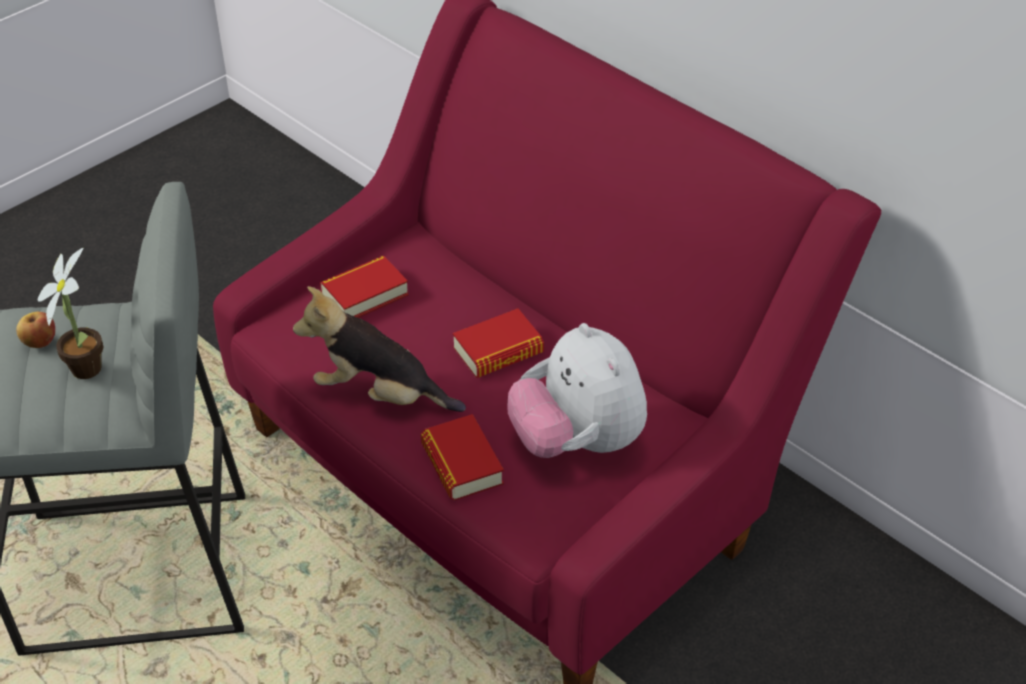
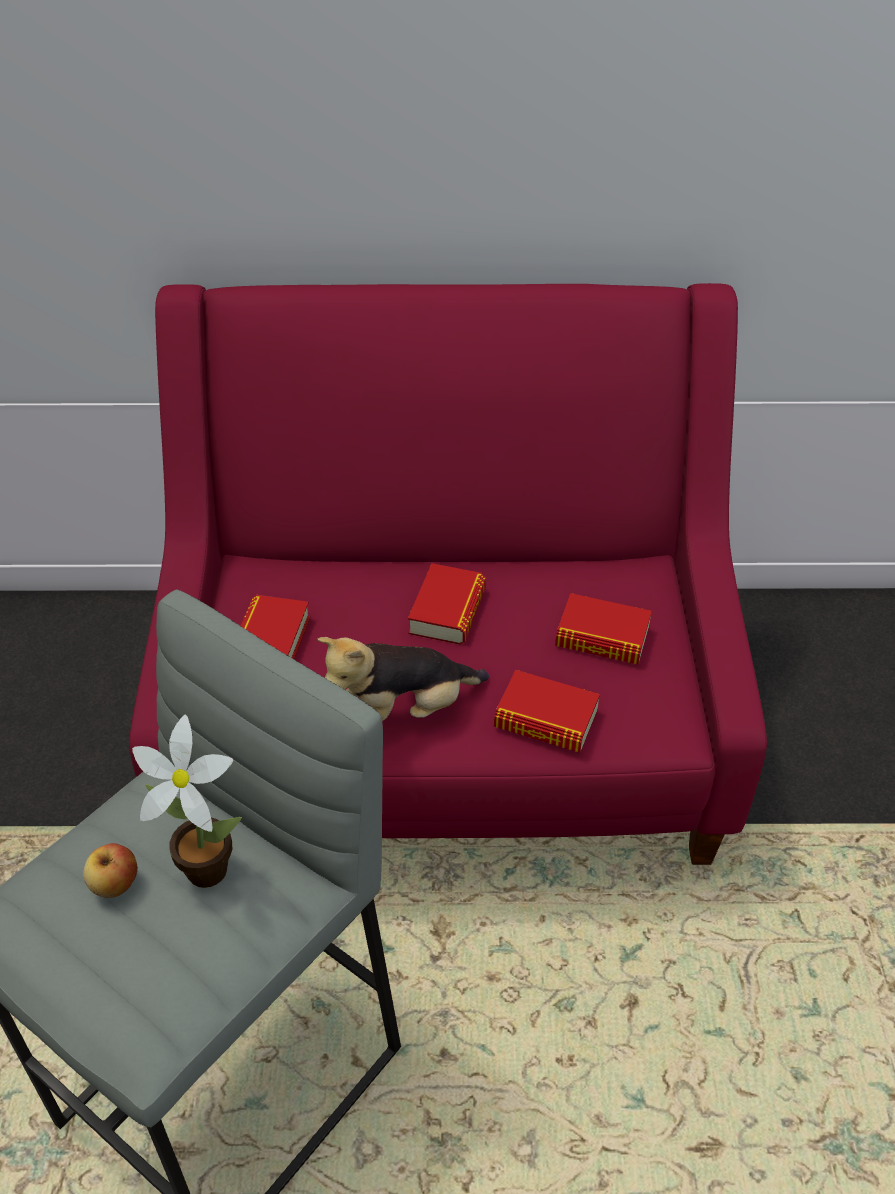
camera: 45 degrees left, 0 degrees up
(577, 442) = (602, 637): plush toy -> book

